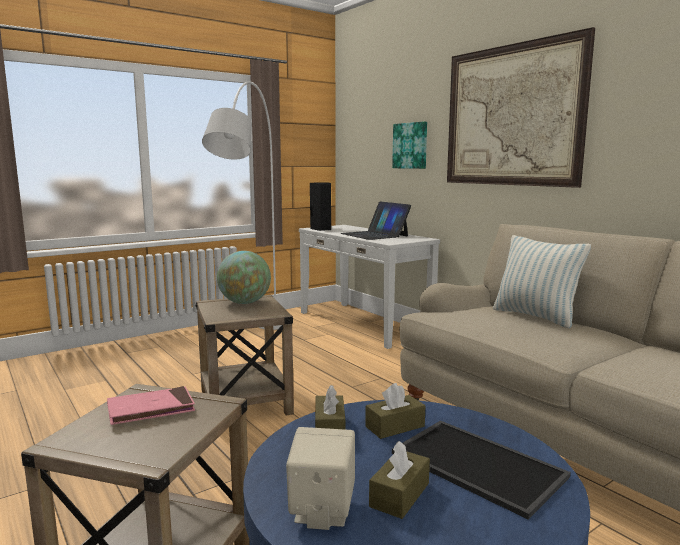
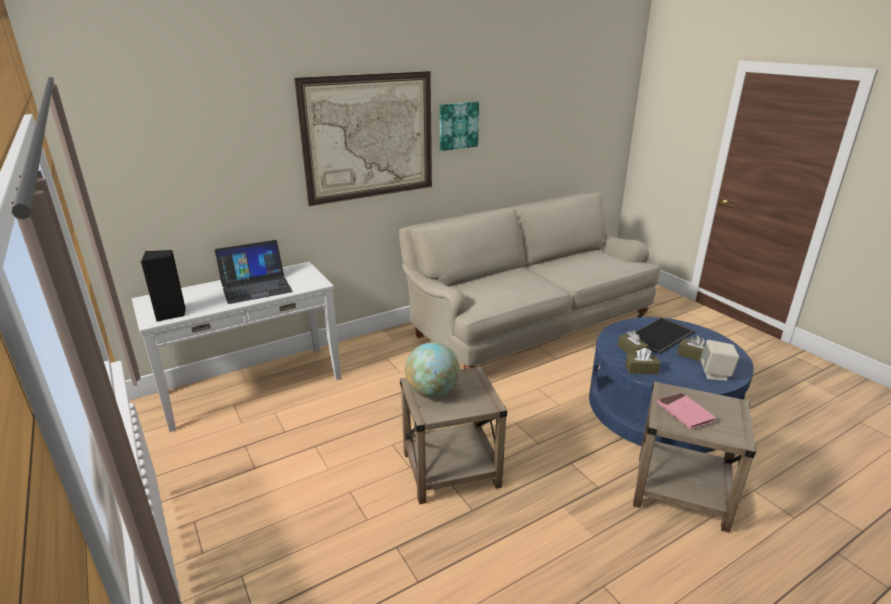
camera: 85 degrees left, 15 degrees up
(255, 345) = (285, 470): white floor lamp -> none
(410, 145) = (244, 175): picture -> picture (458, 125)
(535, 316) = (491, 279): pillow -> none

